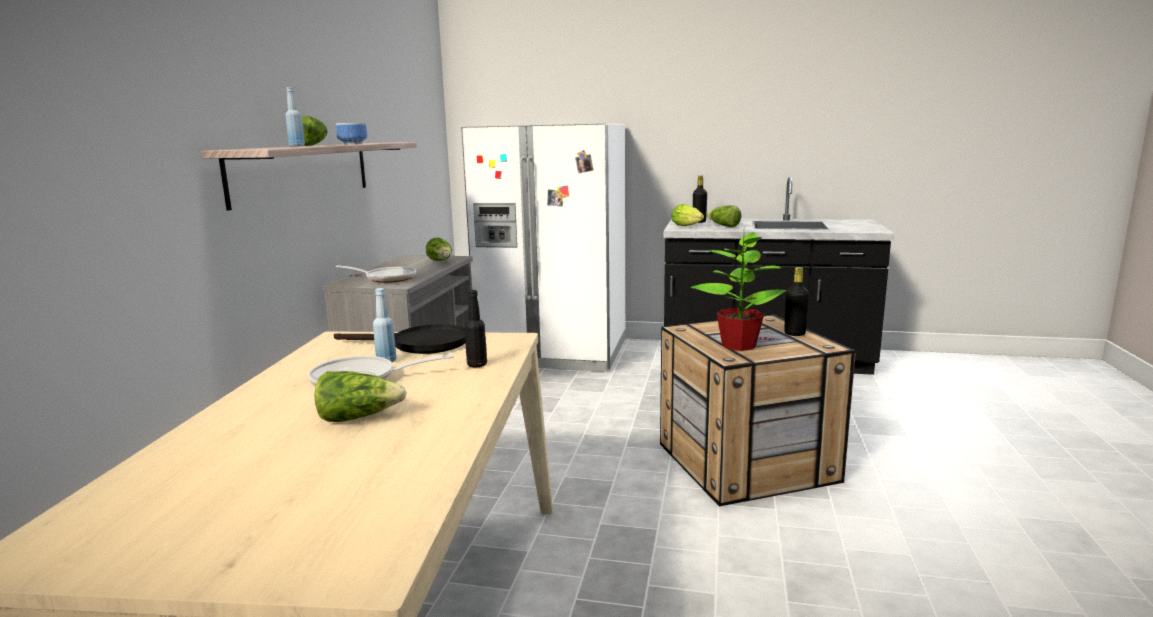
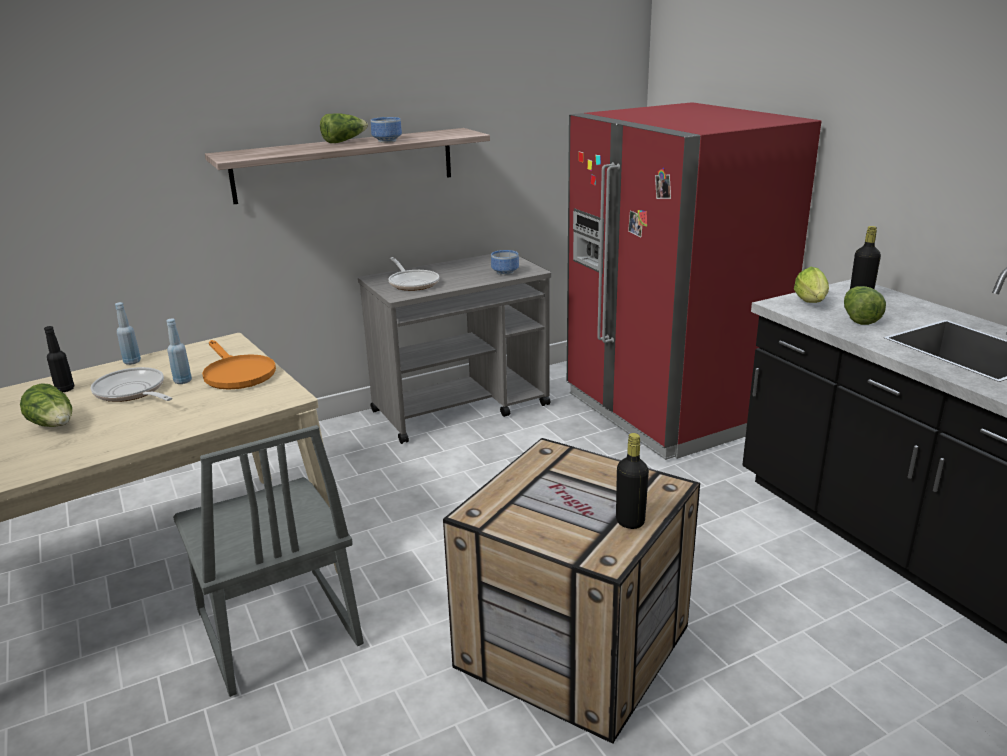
camera: 50 degrees right, 10 degrees up
(297, 146) = (309, 146): blue bottle -> blue bottle (132, 362)
(419, 344) = (236, 373): black frying pan -> orange frying pan
(441, 261) = (506, 272): lettuce -> bowl
(477, 365) = (201, 413): black bottle -> black bottle (65, 389)
(554, 352) = (668, 410): white fridge -> red fridge
(580, 564) = (276, 630): none -> grey chair
(738, 345) = (532, 502): potted plant -> none

